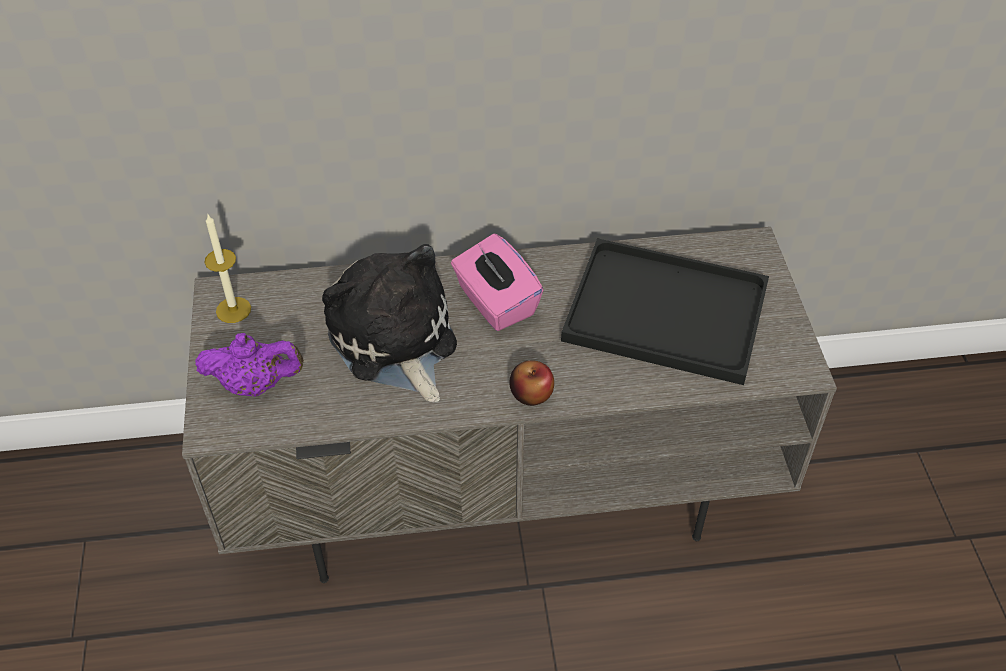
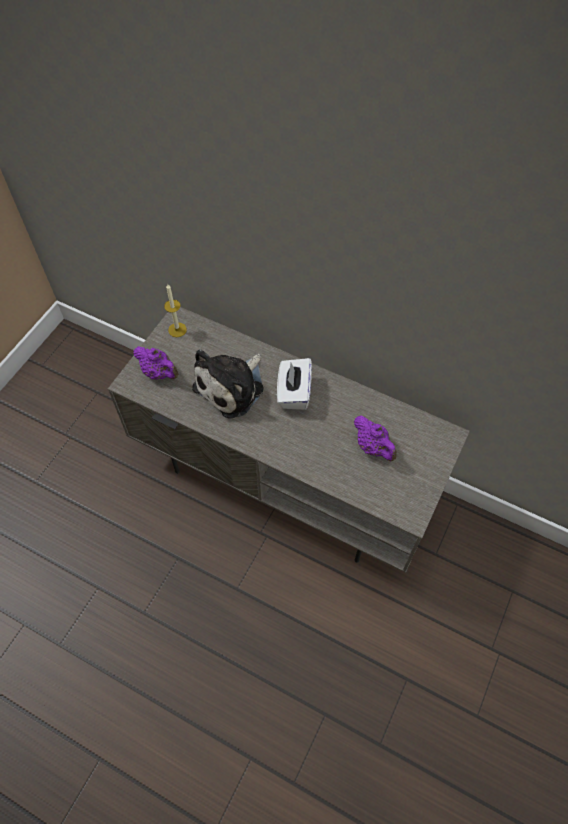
camera: 35 degrees right, 10 degrees up
(394, 342) = (232, 387): plush toy -> plush toy turned 150 degrees counterclockwise
(495, 302) = (294, 393): pink tissue box -> white tissue box
(531, 393) = (272, 449): apple -> none
(670, 312) = (373, 447): black tray -> purple teapot

